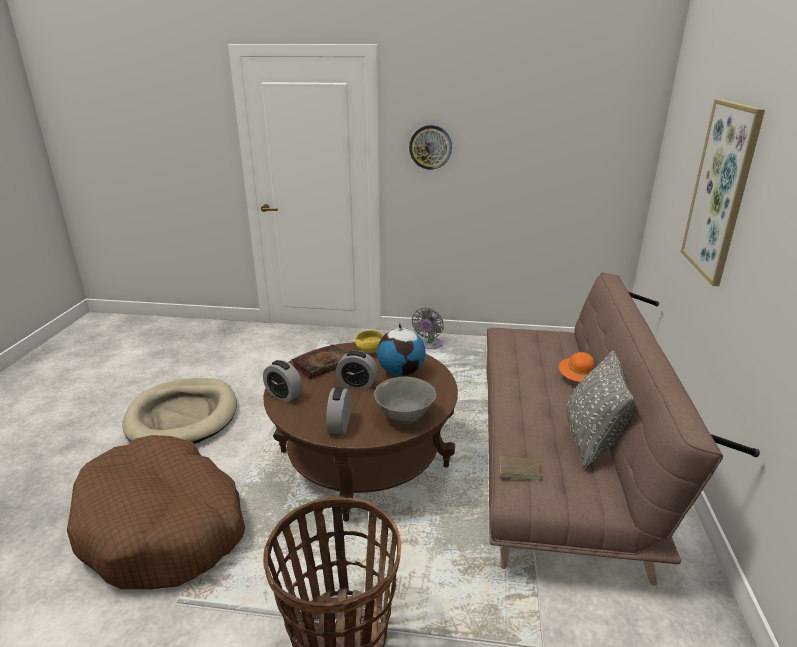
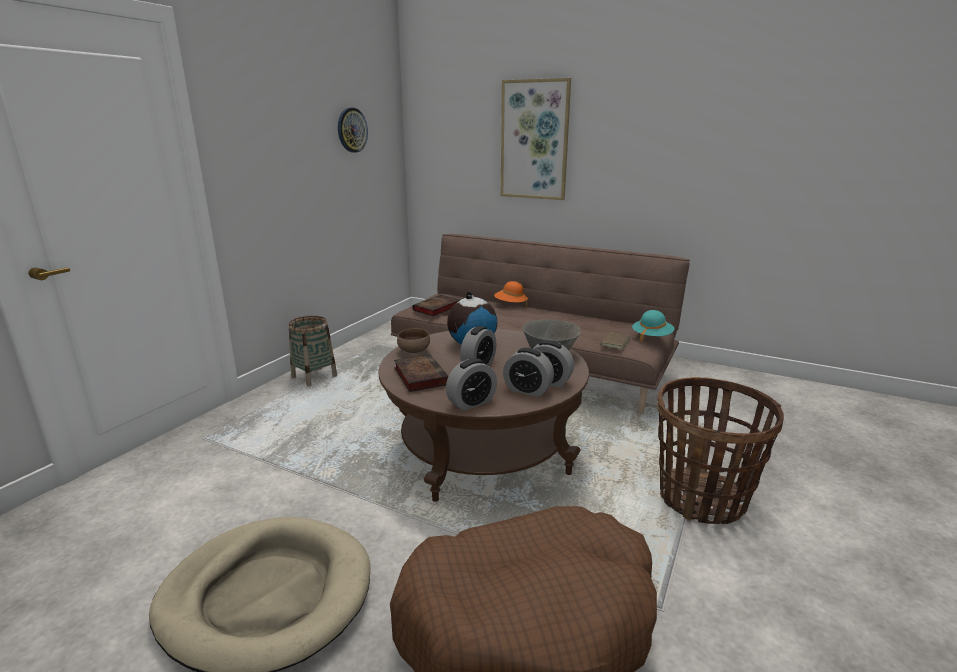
camera: 70 degrees left, 5 degrees down
(317, 417) = (527, 390): none -> alarm clock
(369, 350) = (414, 351): yellow bowl -> brown bowl
(429, 345) = (314, 377): grey fan -> basket
(430, 147) = (253, 146): wall clock -> wall clock (352, 130)
(516, 341) = (436, 308): none -> book
(567, 501) = (651, 337): none -> turquoise hat
(591, 440) = (588, 318): grey pillow -> none

